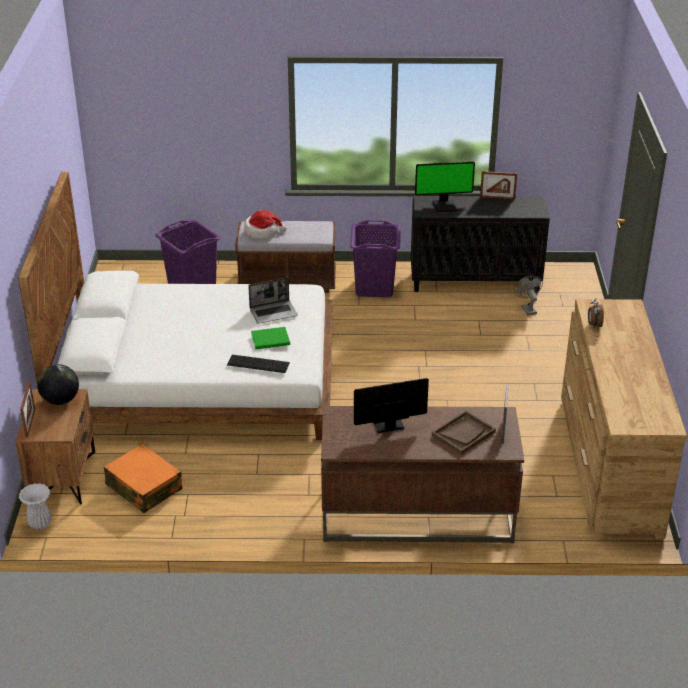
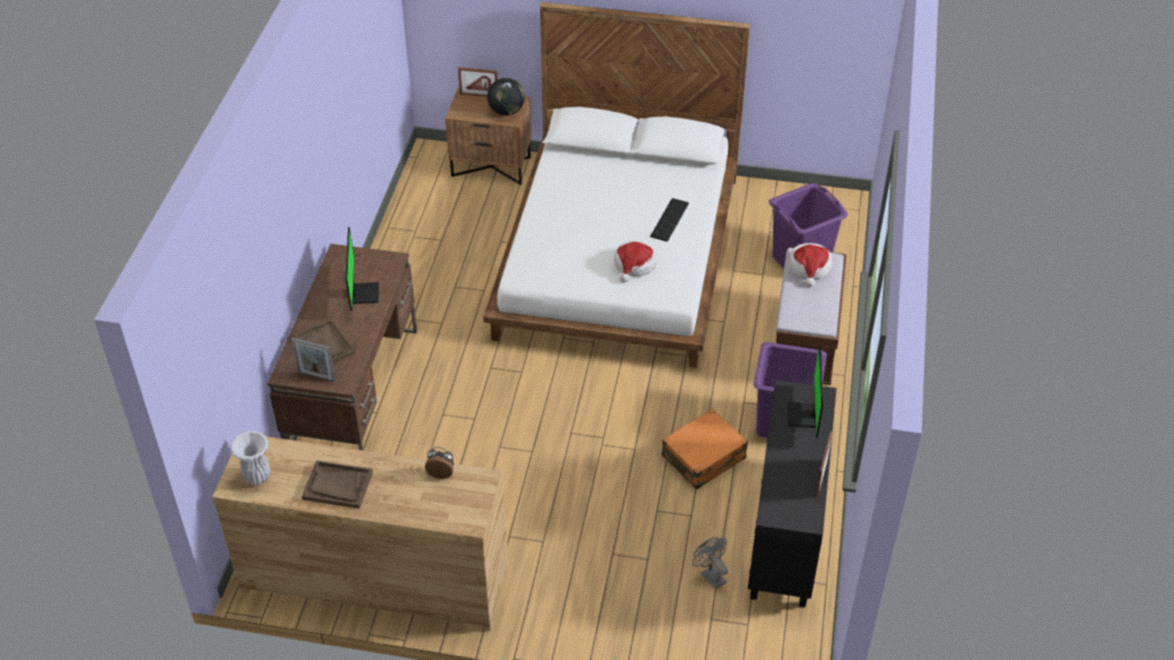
camera: 100 degrees right, 10 degrees up
(40, 524) = (434, 154): white vase -> white vase (256, 476)
(144, 487) = (460, 213): orange suitcase -> orange suitcase (704, 457)
(258, 363) = (539, 243): keyboard -> keyboard (671, 219)
(271, 340) = (578, 256): green book -> none
(274, 312) = (634, 265): laptop -> hat
(527, 308) = (710, 575): grey fan -> grey fan turned 120 degrees counterclockwise
(636, 371) = (337, 486): none -> brown tray

